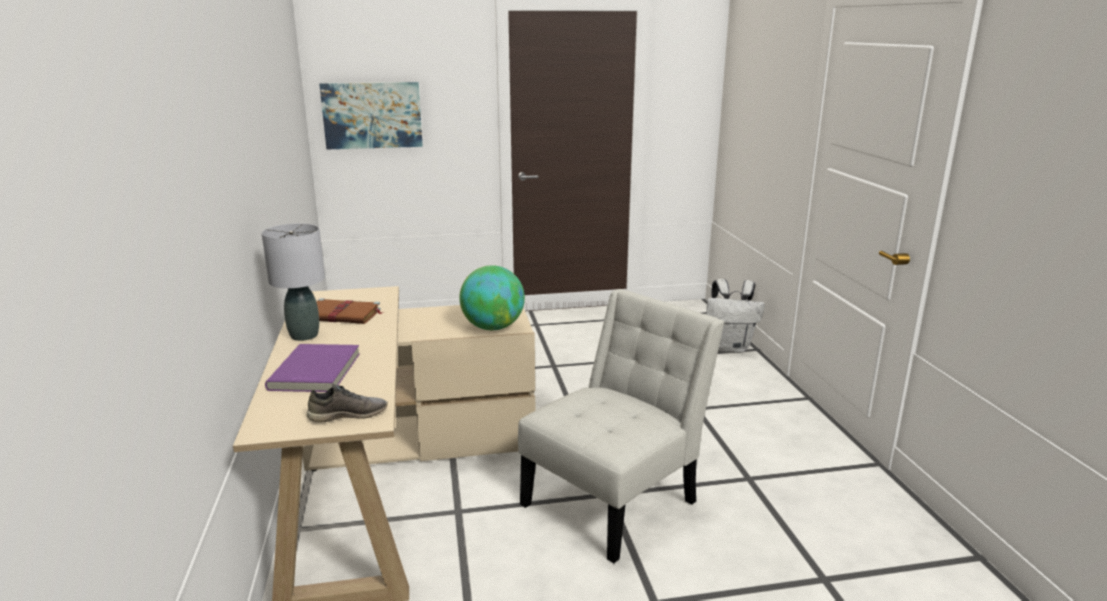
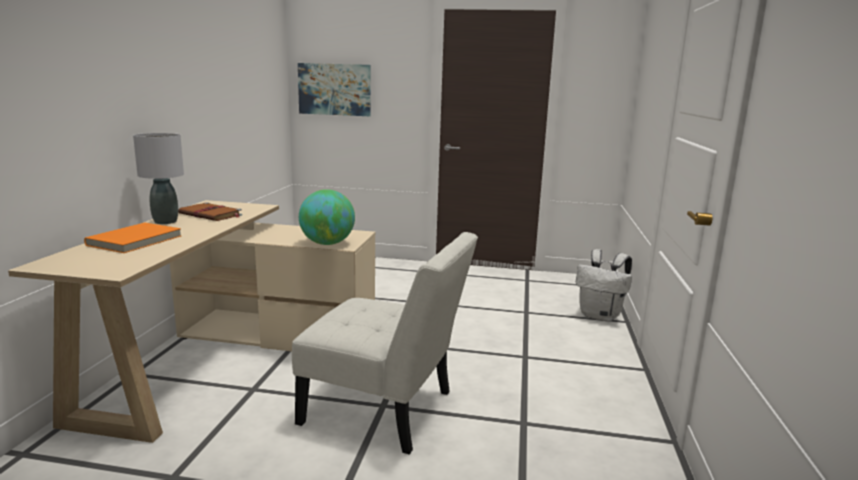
camera: 20 degrees right, 5 degrees down
(317, 371) = (136, 241): purple book -> orange book
(348, 414) = (108, 267): grey shoe -> none
(615, 499) = (385, 410): white chair -> white chair turned 45 degrees clockwise

